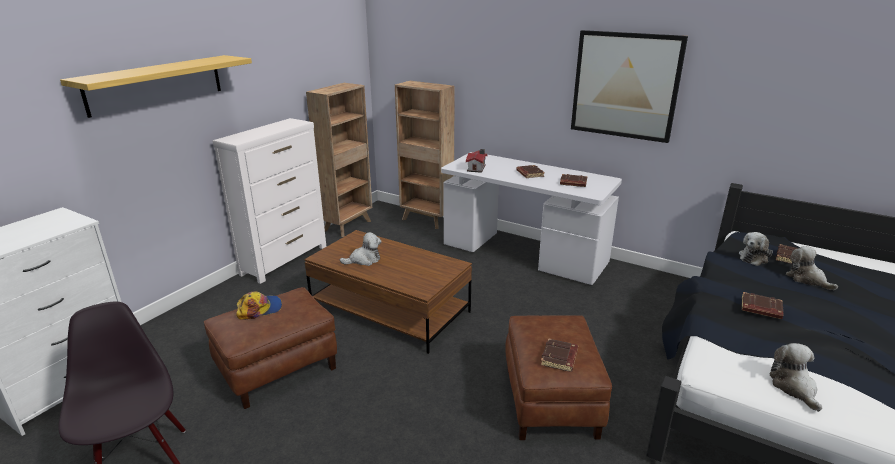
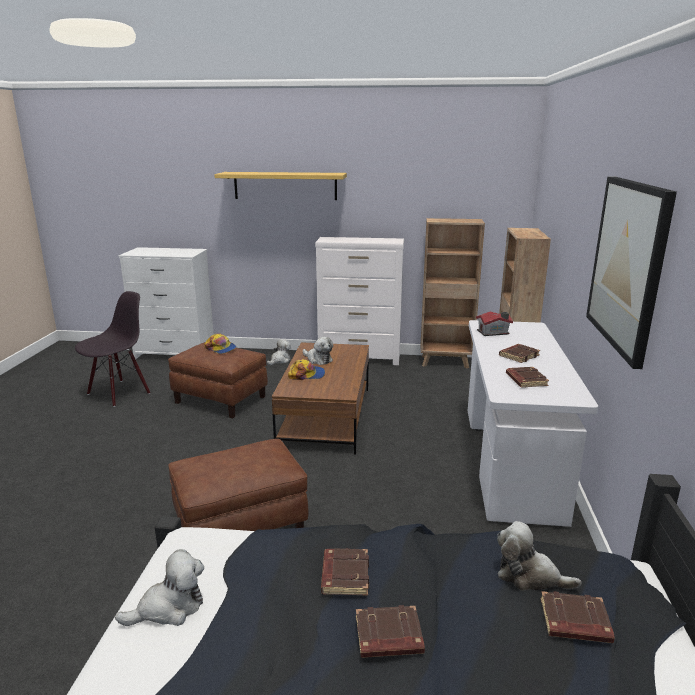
camera: 65 degrees right, 5 degrees down
(395, 273) = (307, 374): none -> cap
(559, 358) = (210, 468): brown book -> brown book (388, 637)
(807, 279) = (505, 642): plush toy -> plush toy (280, 360)

